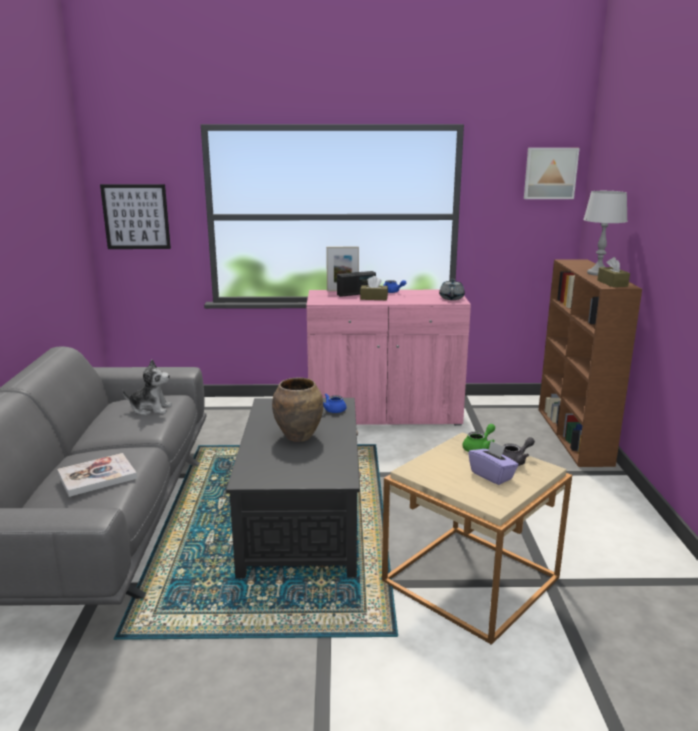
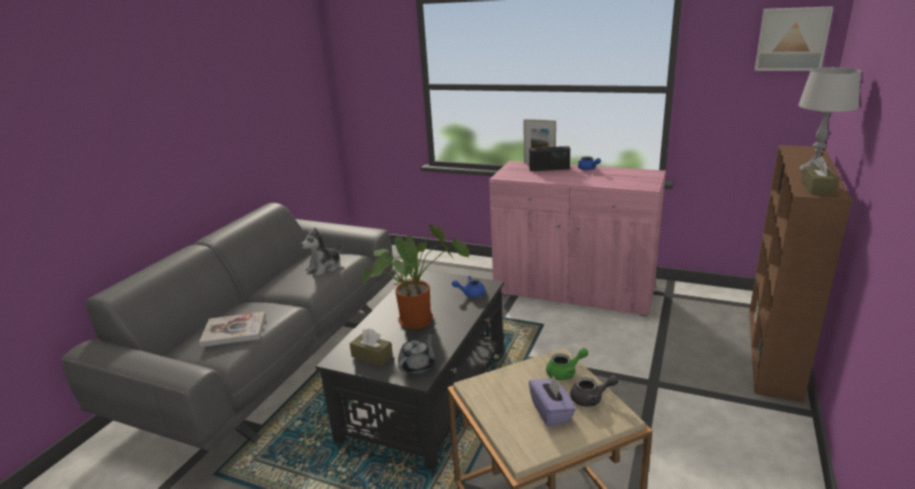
camera: 25 degrees right, 5 degrees up
(136, 217) = (366, 85): picture -> none
(150, 409) = (325, 267): plush toy -> plush toy turned 105 degrees clockwise
(299, 437) = (419, 319): brown vase -> potted plant
(374, 298) = (561, 176): brown tissue box -> brown tissue box (372, 356)
(451, 298) = (645, 182): grey teapot -> grey teapot (418, 365)

